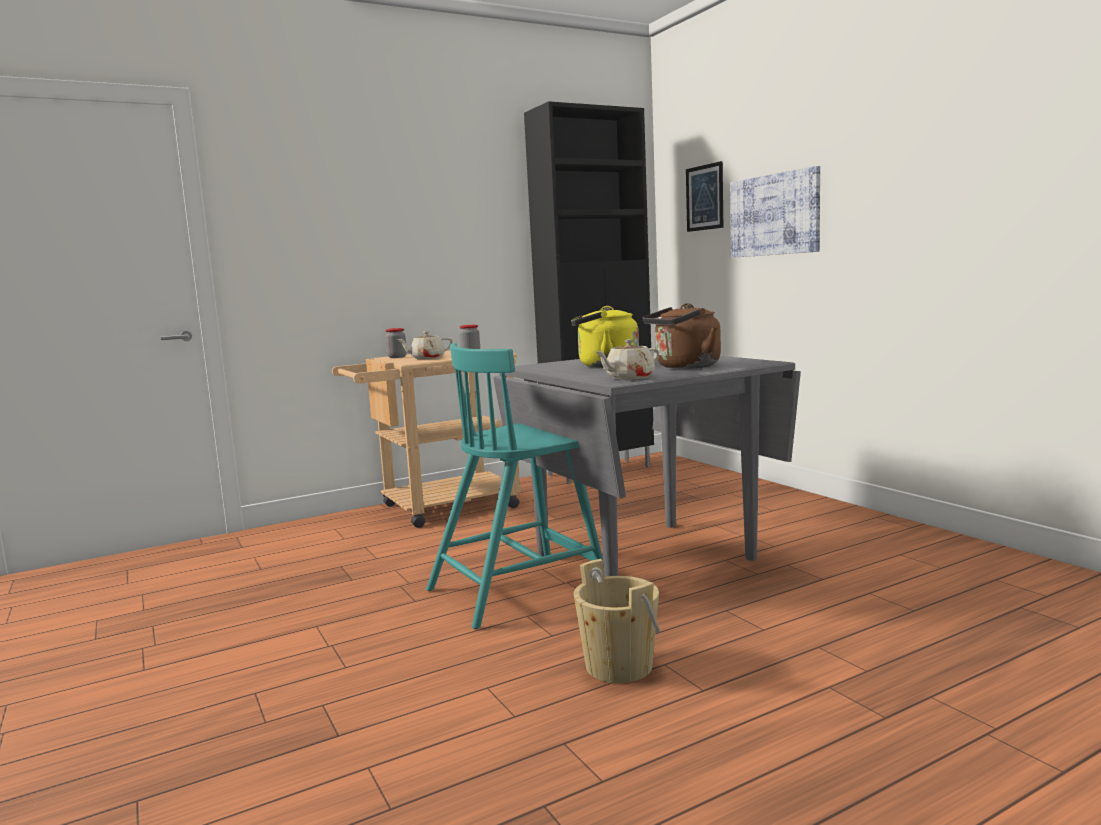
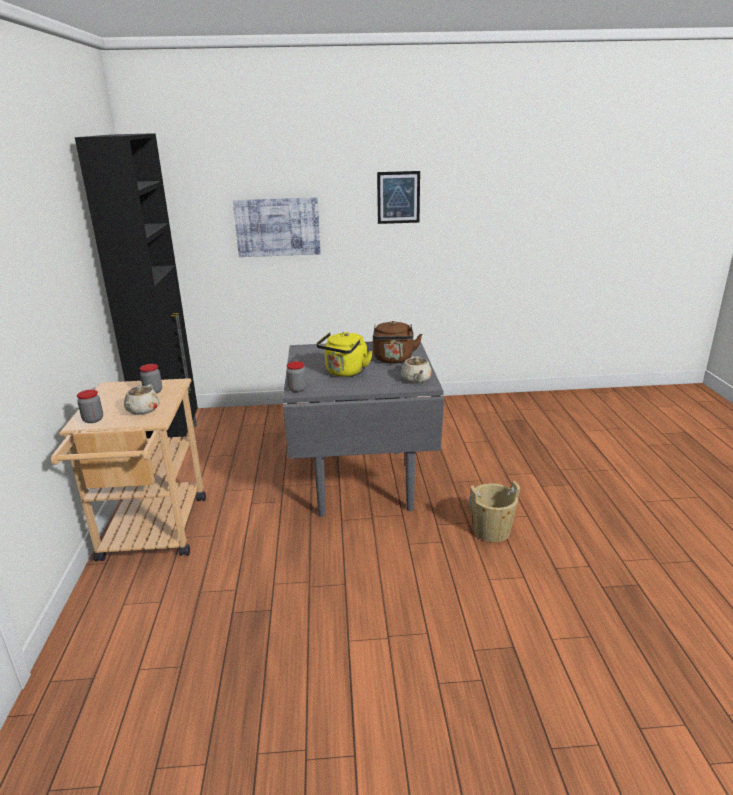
camera: 65 degrees left, 15 degrees up
(519, 588) = (365, 536): turquoise chair -> none
(528, 366) = (297, 389): none -> jar
(704, 197) = (199, 208): picture -> picture (398, 197)

